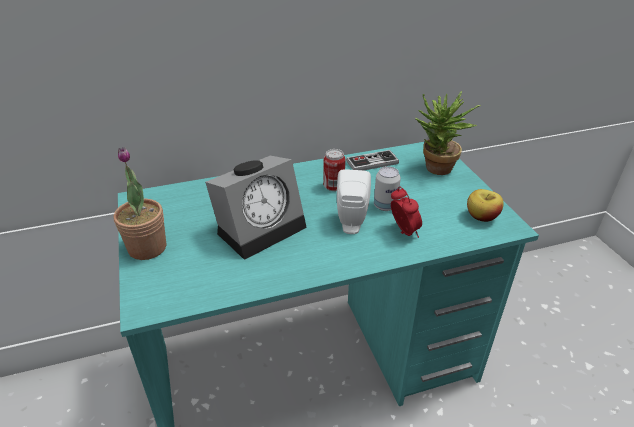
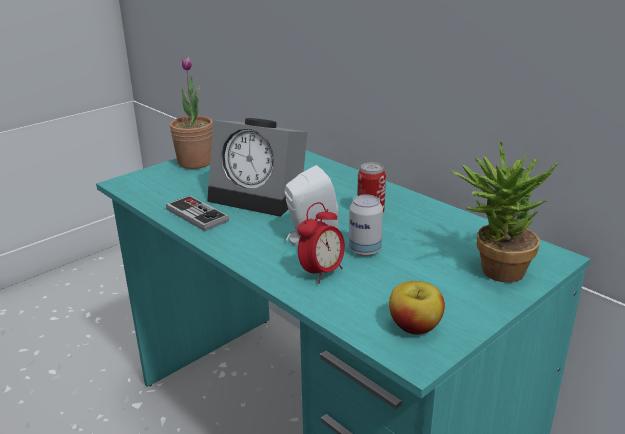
camera: 65 degrees right, 10 degrees down
(372, 162) = (452, 223): game controller -> game controller (197, 215)

